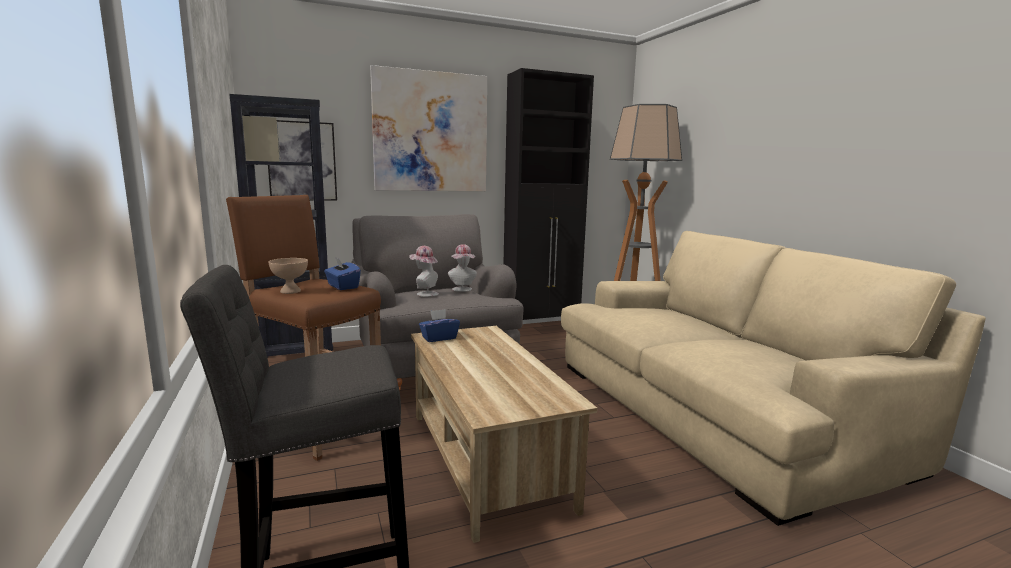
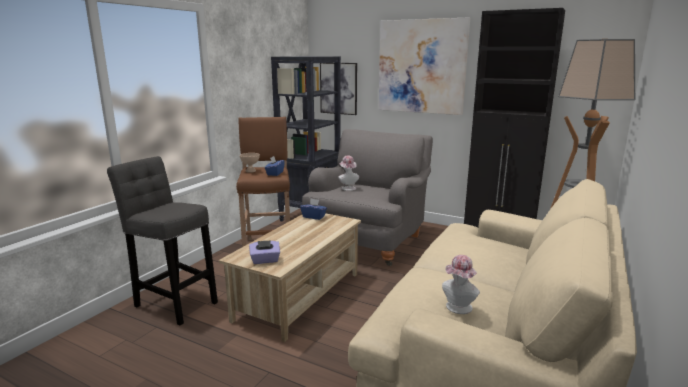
camera: 50 degrees right, 5 degrees up
(462, 290) = (379, 191): hat -> hat (458, 309)
(530, 400) = (265, 260): none -> purple tissue box

